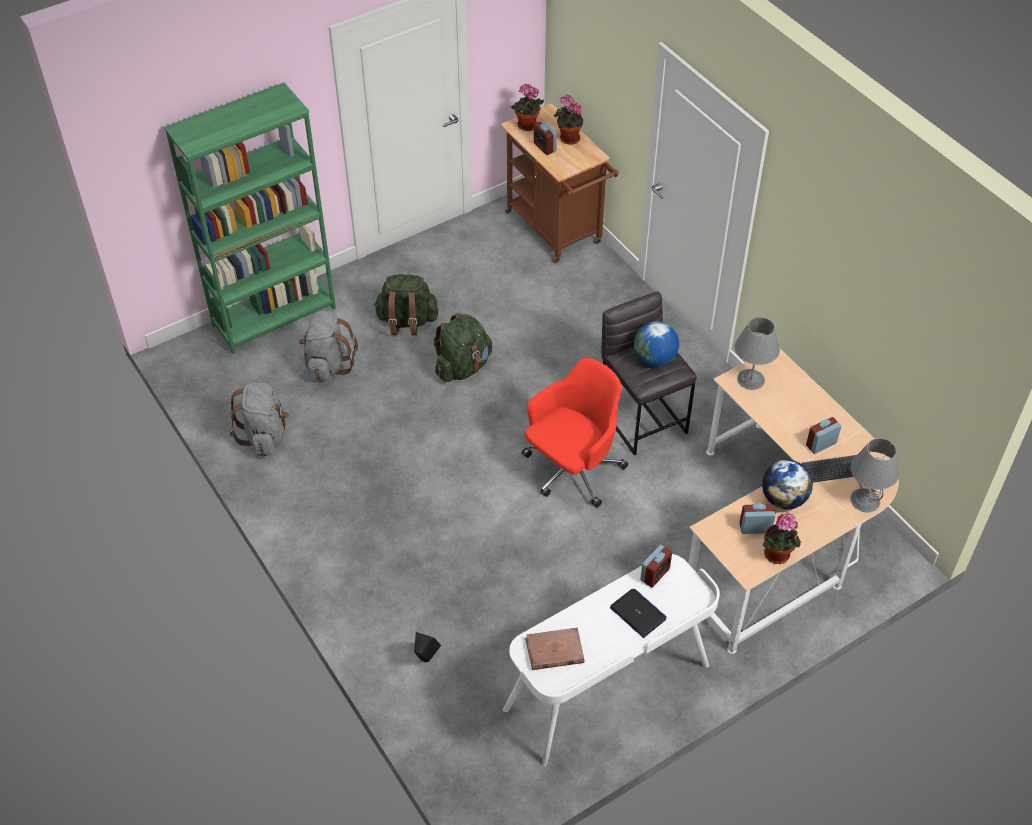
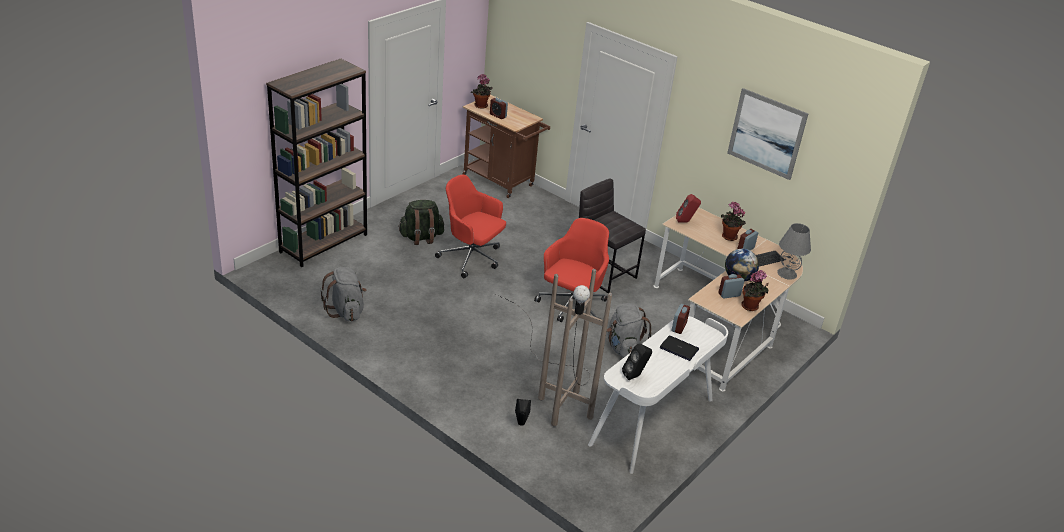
camera: 20 degrees left, 15 degrees down
(274, 316) = (324, 243): green bookcase -> brown bookcase
(328, 364) = (375, 266): grey backpack -> grey backpack (623, 348)
(463, 367) = (471, 258): green backpack -> red office chair
(501, 590) = (555, 377): none -> brown floor lamp
(554, 651) = (635, 376): brown book -> black speaker
(567, 139) = (510, 111): potted plant -> potted plant (728, 237)
(654, 359) = (616, 221): globe -> none
(751, 379) = (686, 222): grey table lamp -> red speaker
(875, 281) = (766, 133): none -> picture

